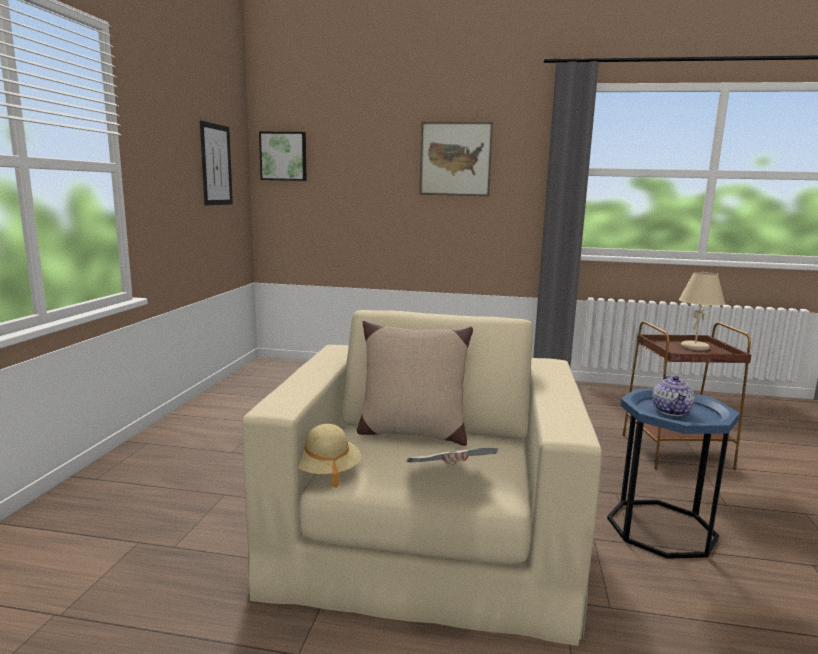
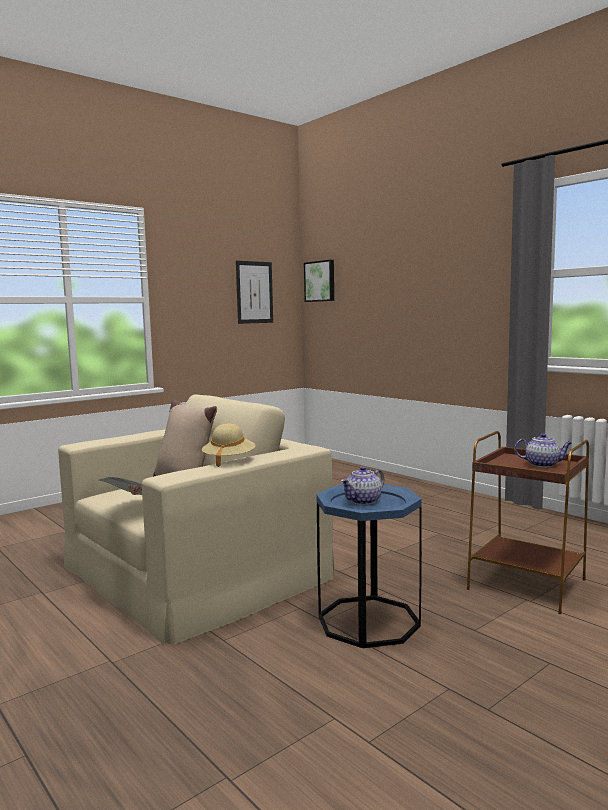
camera: 40 degrees right, 5 degrees down
(325, 471) = (103, 492): beige hat -> beige hat (229, 460)
(455, 159) = (439, 271): picture -> none
(694, 347) = (543, 464): beige table lamp -> teapot

